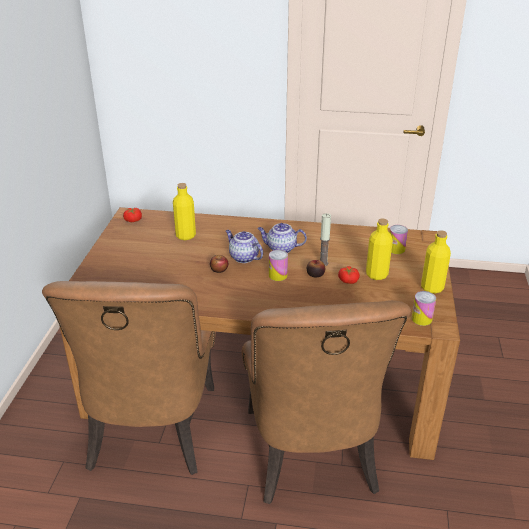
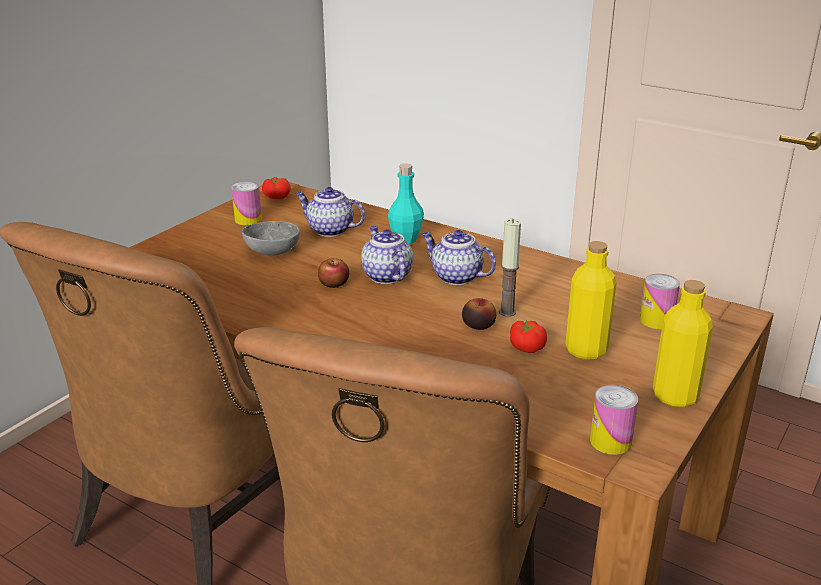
camera: 25 degrees right, 5 degrees down
(164, 257) = (272, 251): none -> grey bowl
(185, 235) = (329, 230): yellow bottle -> teapot
(234, 231) = (406, 239): none -> turquoise bottle
(278, 275) = (416, 312): can -> can (248, 219)

